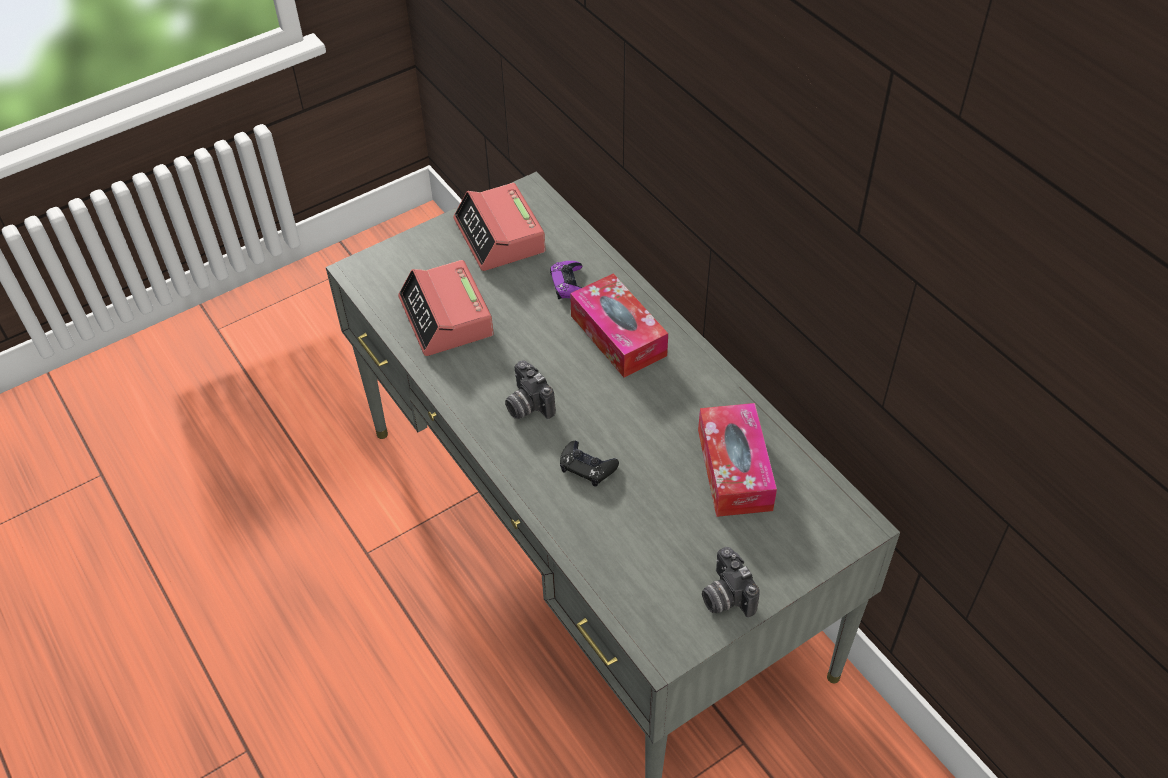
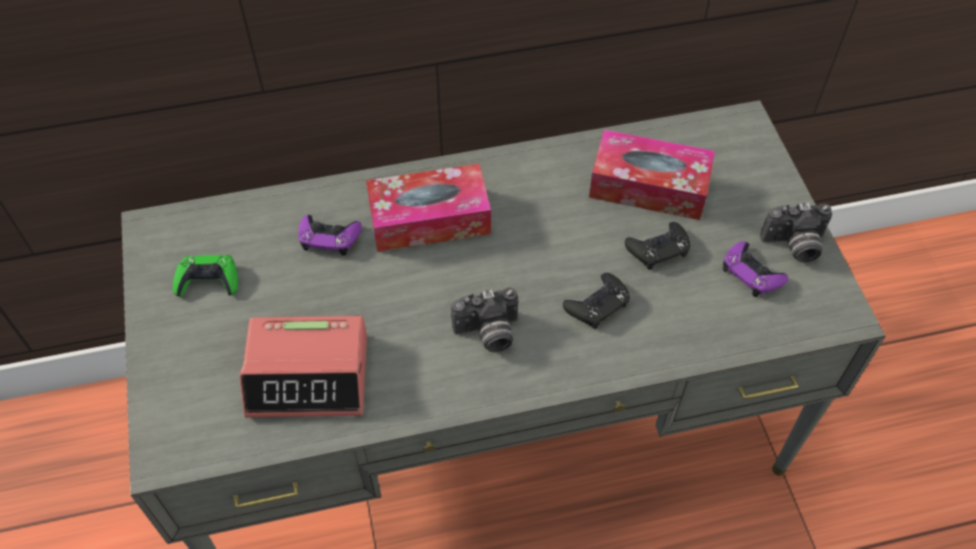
camera: 70 degrees left, 5 degrees up
(500, 236) = (208, 280): alarm clock -> green game controller
(667, 493) = (658, 249): none -> black game controller
(675, 569) = (751, 273): none -> purple game controller

